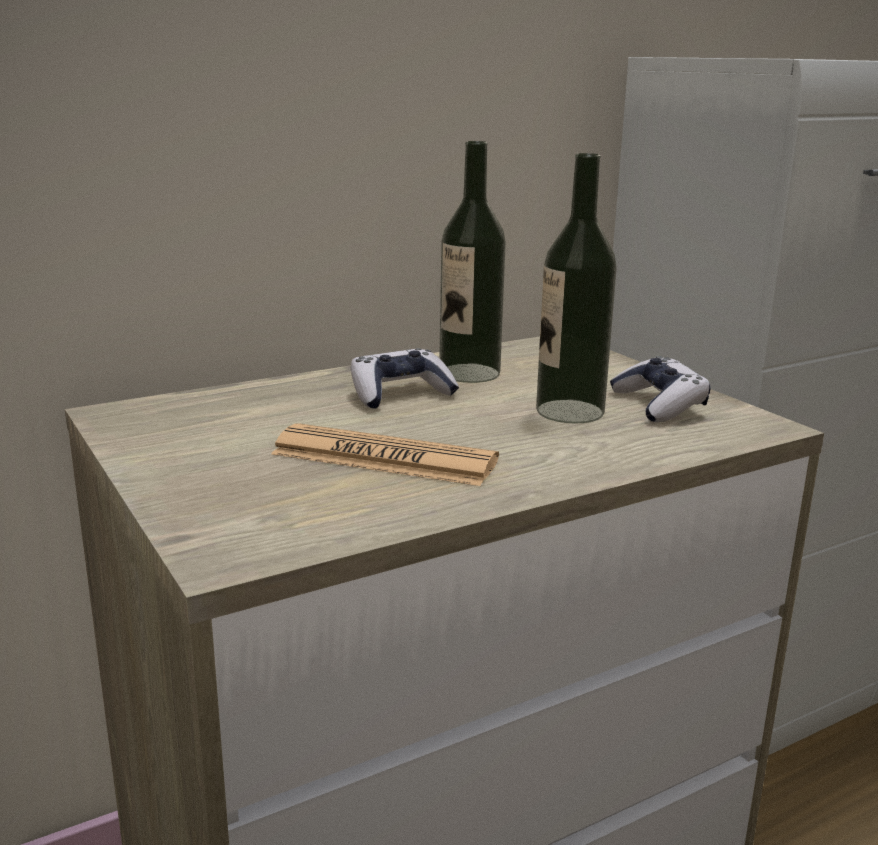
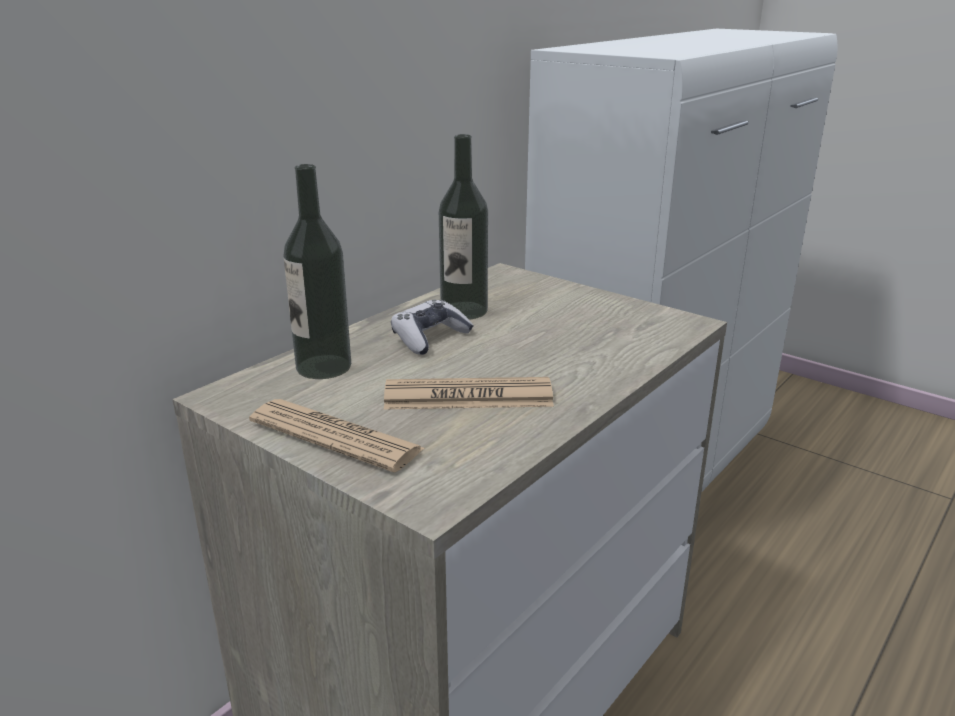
camera: 20 degrees left, 5 degrees up
(190, 471) = (335, 436): none -> newspaper
(569, 411) = (560, 333): bottle -> bottle (323, 367)
(659, 405) = (613, 317): game controller -> none

